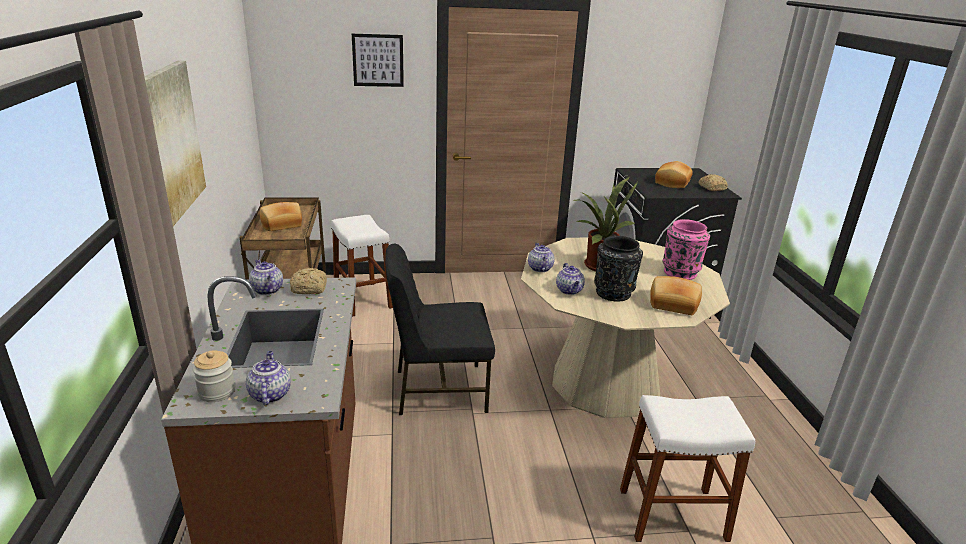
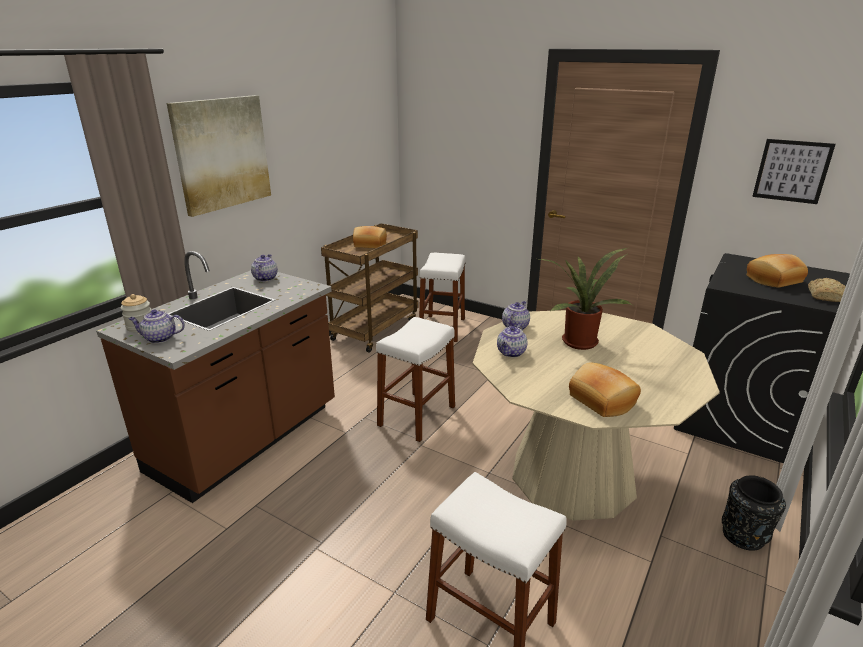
camera: 40 degrees right, 0 degrees up
(269, 394) = (159, 338): teapot -> teapot turned 120 degrees counterclockwise
(310, 288) = (290, 285): bread -> none
(378, 60) = (491, 113): picture -> picture (792, 171)
(438, 389) = (417, 416): black chair -> white stool
(613, 292) = (553, 368): black vase -> black vase (744, 535)
(680, 272) = (666, 375): pink vase -> none

